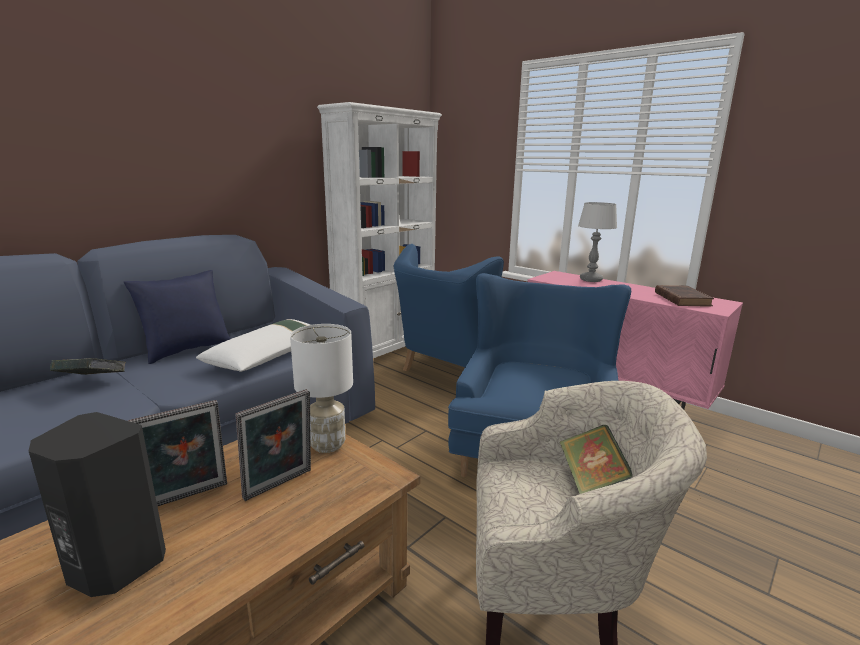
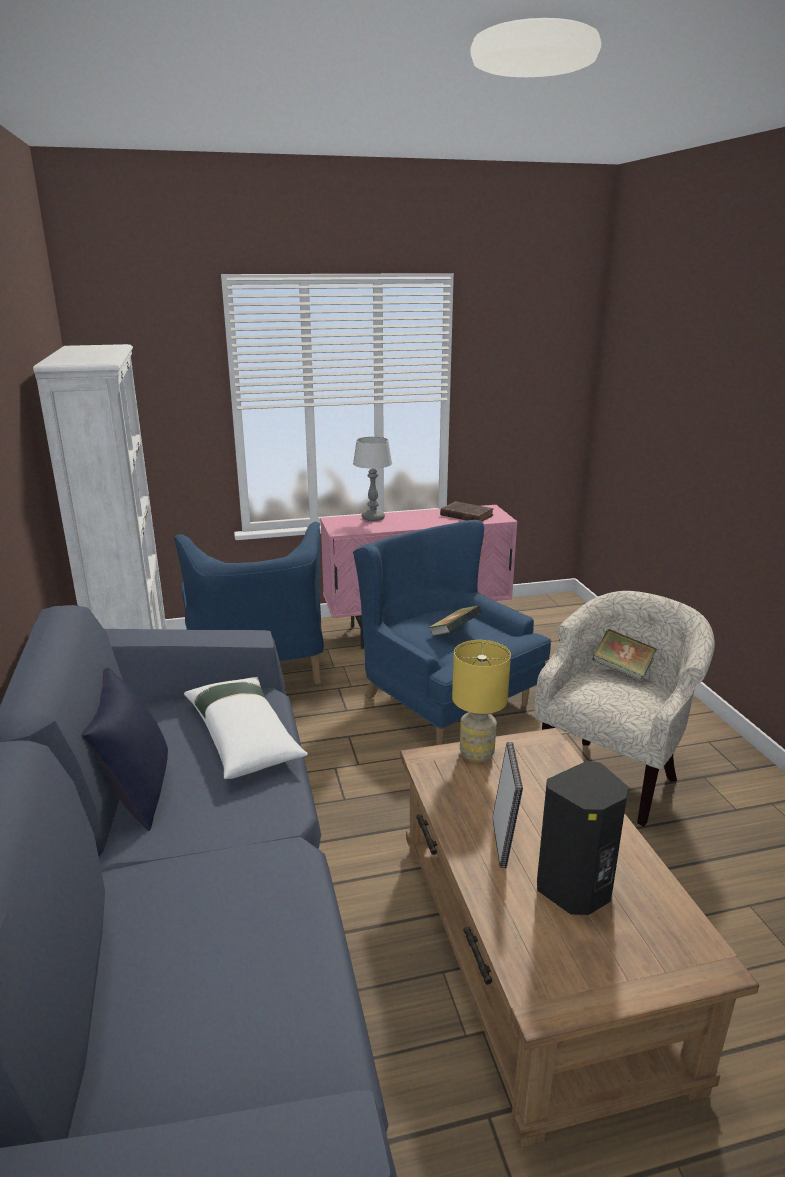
camera: 55 degrees left, 5 degrees up
(92, 382) = (165, 883): book -> book (454, 634)
(280, 485) = (522, 791): picture frame -> none
(327, 445) = (477, 754): white table lamp -> yellow table lamp

